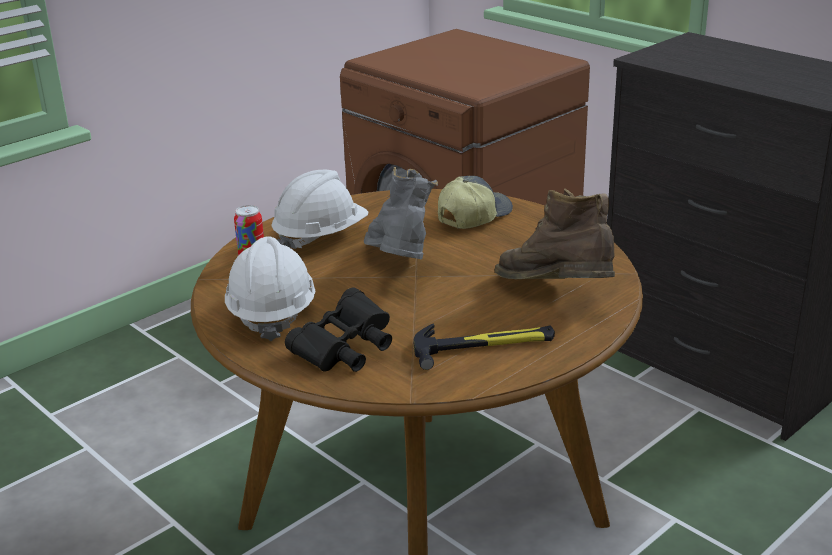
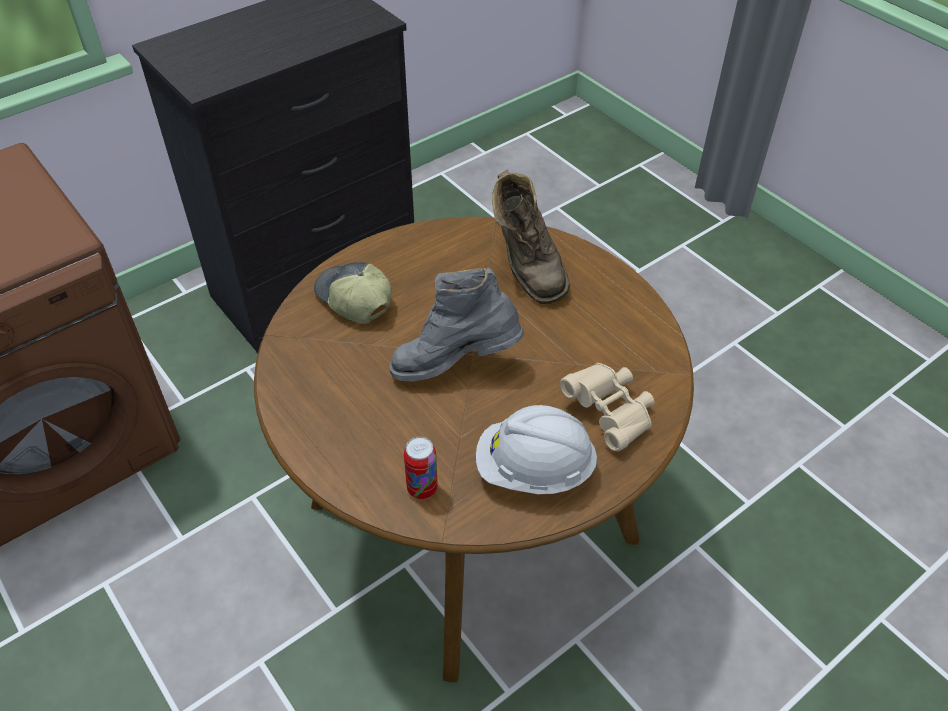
camera: 85 degrees left, 20 degrees up
(320, 237) = (365, 426): white hard hat -> none
(345, 351) = (610, 413): black binoculars -> beige binoculars
(484, 345) = (606, 321): hammer -> none
(555, 295) = (526, 268): brown boot -> brown boot turned 75 degrees counterclockwise

